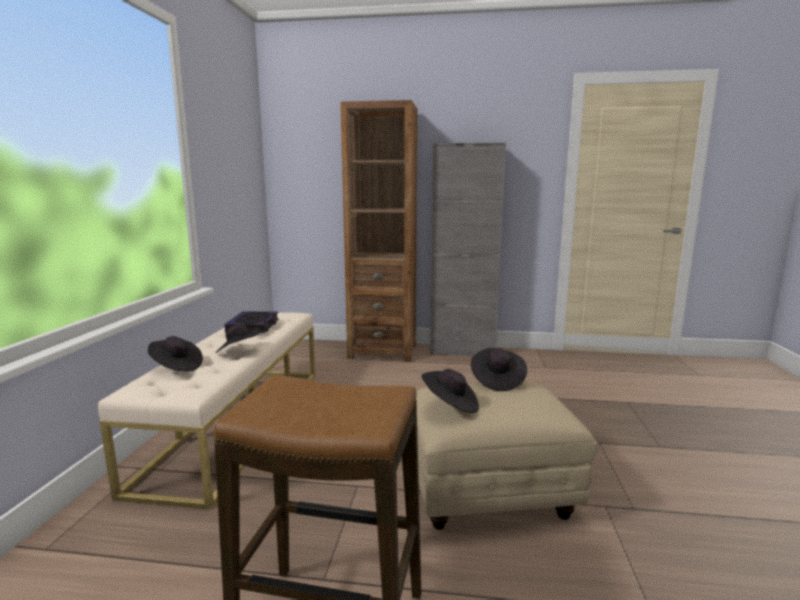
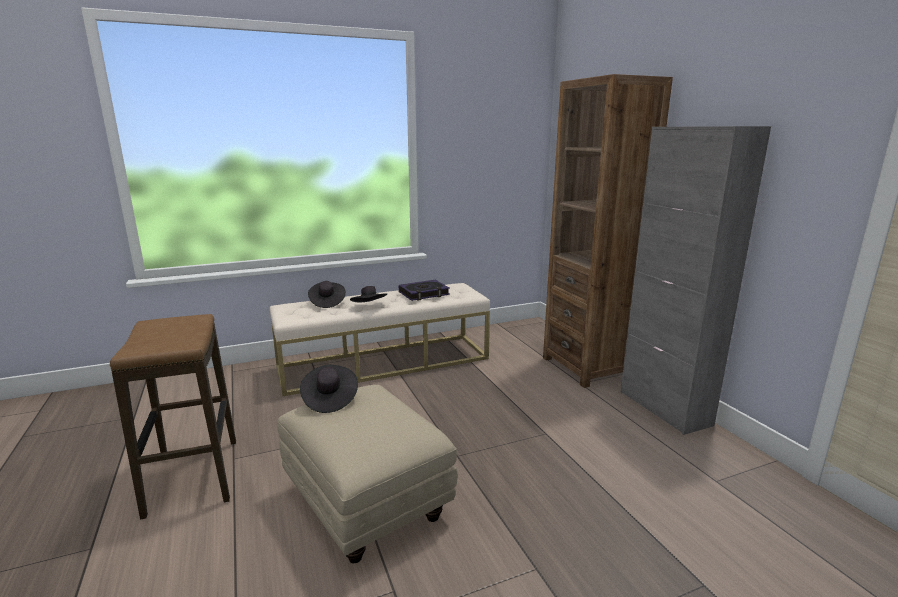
camera: 60 degrees right, 5 degrees up
(497, 380) = (402, 409): black hat -> none

